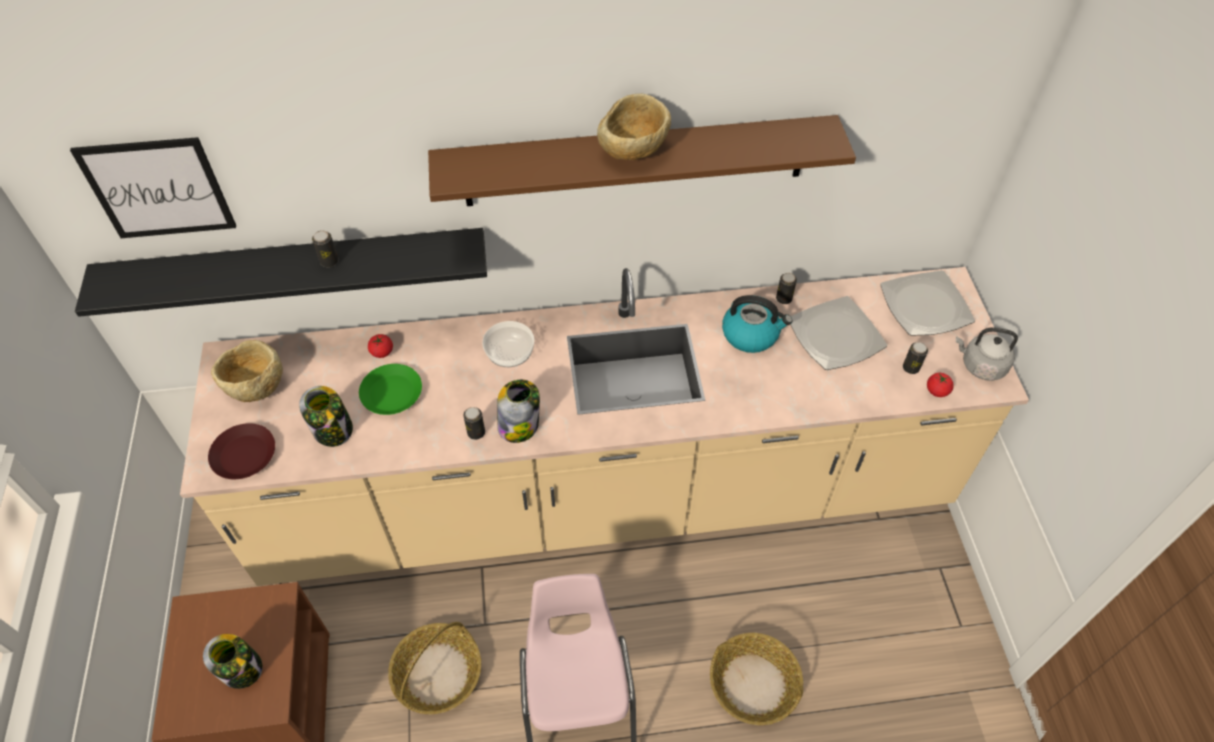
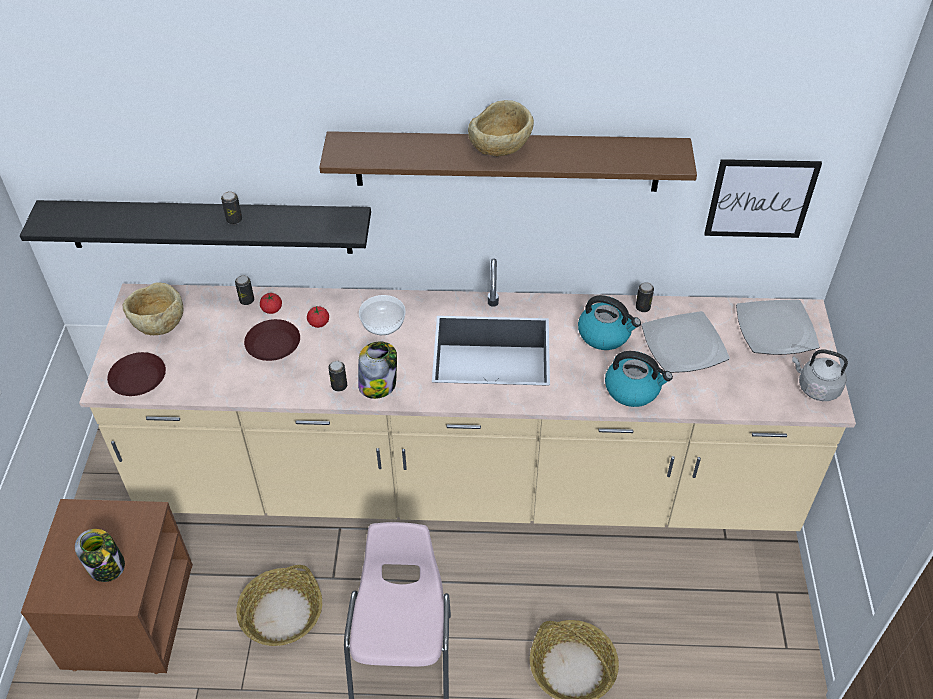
camera: 10 degrees right, 5 degrees down
(158, 188) = (101, 140): picture -> picture (760, 198)
(333, 430) = (217, 368): jar -> none
(392, 393) = (273, 344): green plate -> brown plate
(794, 393) = (633, 389): none -> kettle
(911, 368) = (748, 381): can -> can (247, 300)
(937, 391) = (768, 404): tomato -> tomato (319, 323)

